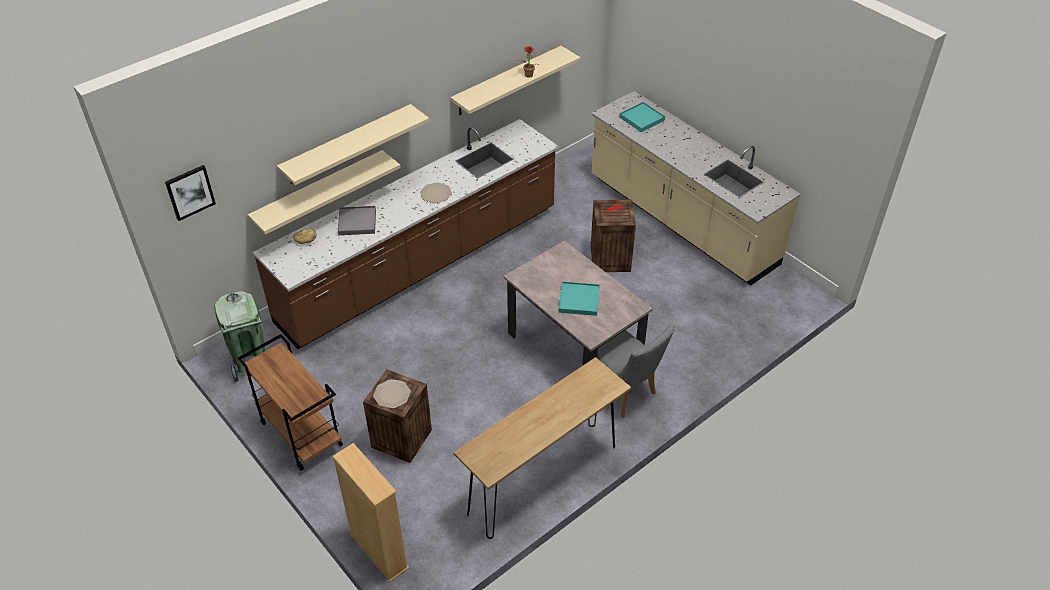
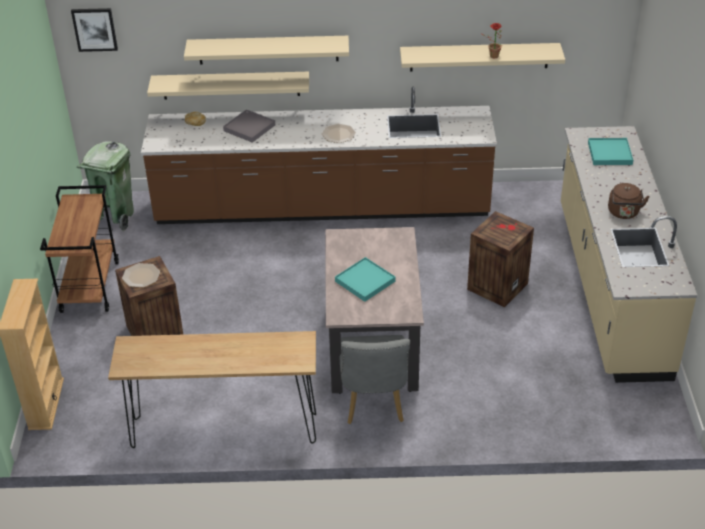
camera: 40 degrees right, 5 degrees down
(698, 158) = (624, 213): none -> brown kettle

